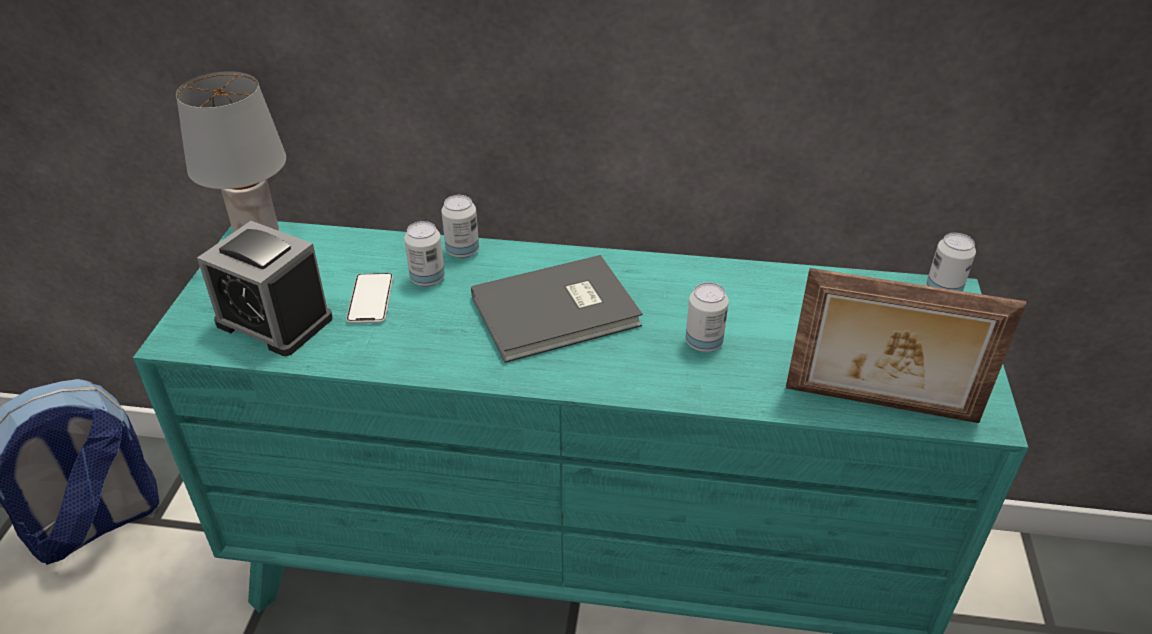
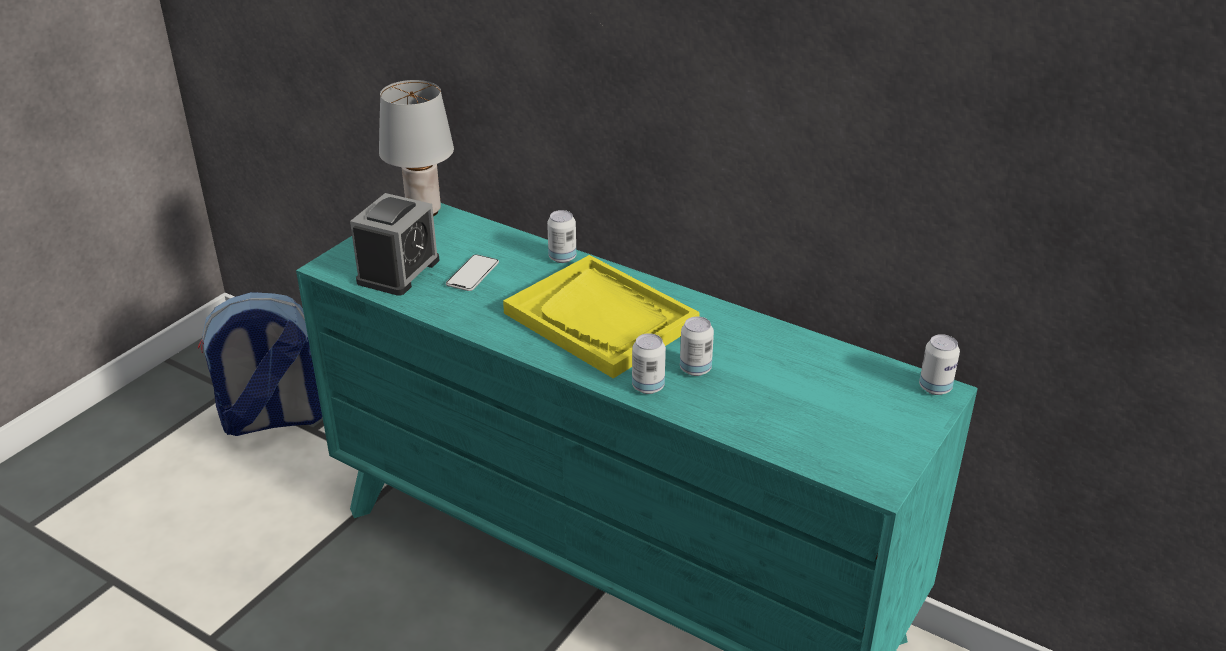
camera: 25 degrees right, 5 degrees down
(274, 321) = (398, 271): alarm clock -> alarm clock turned 120 degrees counterclockwise
(427, 279) = (522, 270): can -> can (648, 387)
(559, 313) = (601, 319): grey book -> yellow tray
(880, 406) = (798, 450): picture frame -> none

